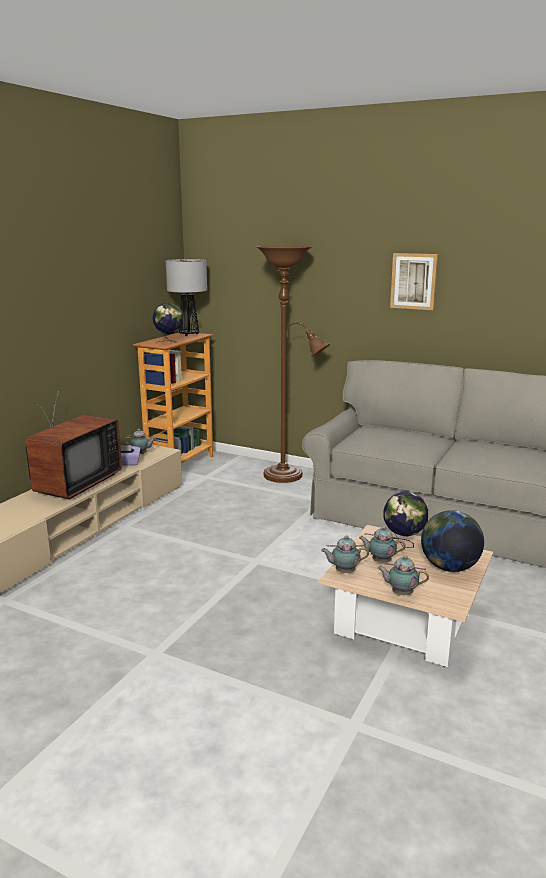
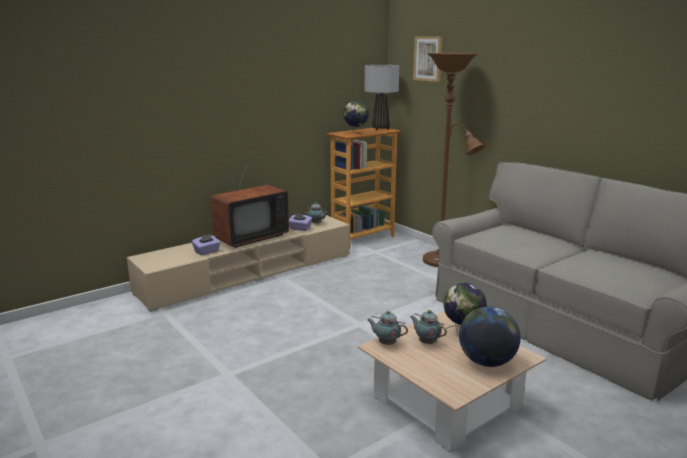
camera: 25 degrees right, 0 degrees up
(35, 511) = (207, 252): none -> purple tissue box
(400, 593) = (418, 372): teapot -> none
(414, 281) = (569, 88): picture -> picture (428, 58)

